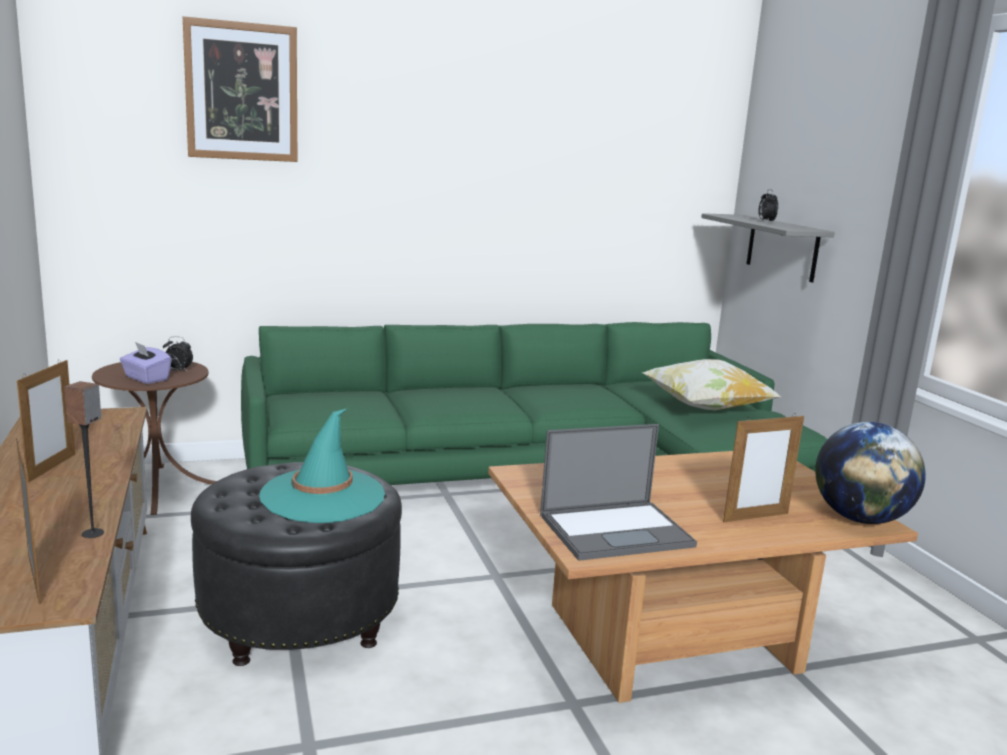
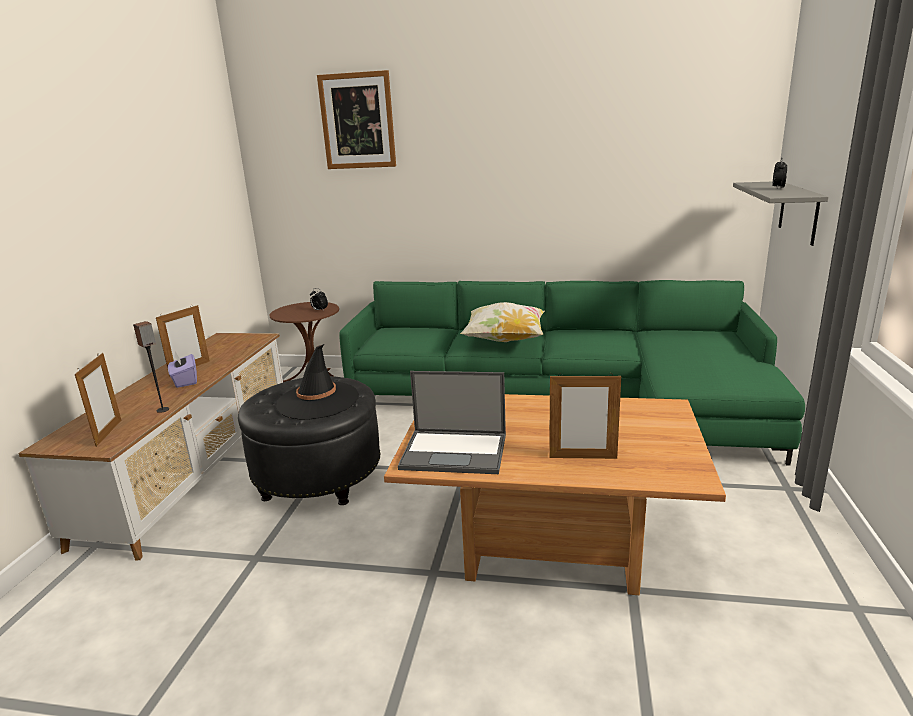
camera: 30 degrees right, 5 degrees up
(146, 378) = (296, 315): purple tissue box -> purple tissue box (185, 381)
(323, 496) = (318, 401): turquoise hat -> black hat
(705, 408) = (695, 358): pillow -> pillow (505, 340)
(860, 519) = (681, 473): globe -> none

